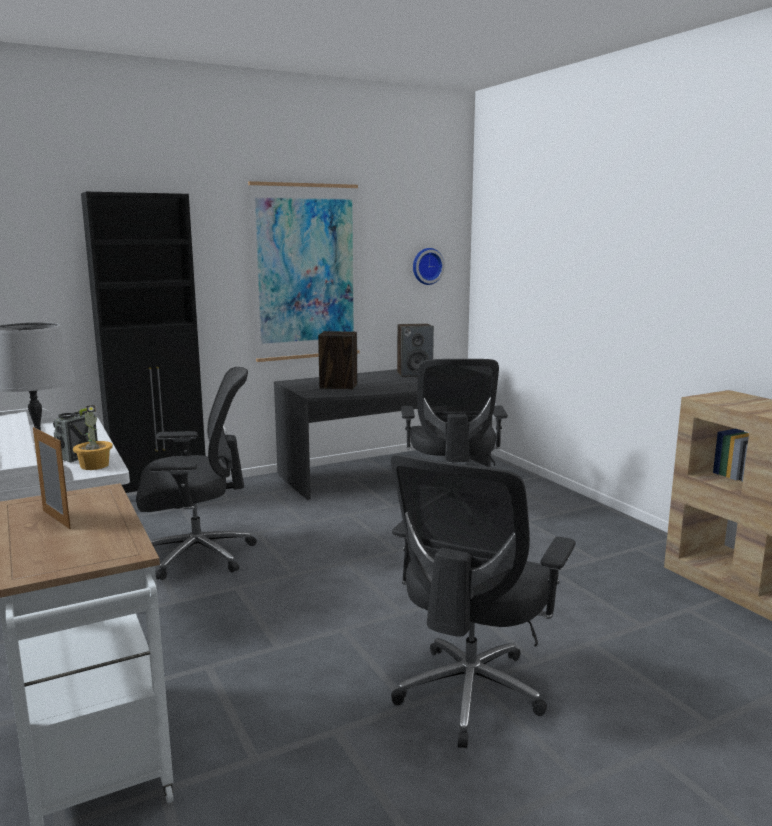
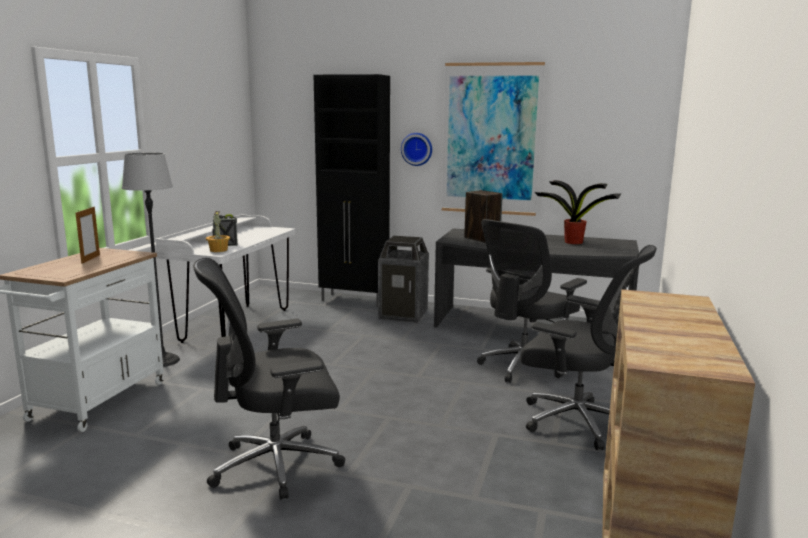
camera: 45 degrees right, 0 degrees up
(196, 557) = (307, 336): office chair -> office chair (574, 422)
(250, 497) = (403, 314): none -> trash can
(415, 374) = (572, 242): speaker -> potted plant
(427, 266) = (618, 140): wall clock -> wall clock (417, 149)

